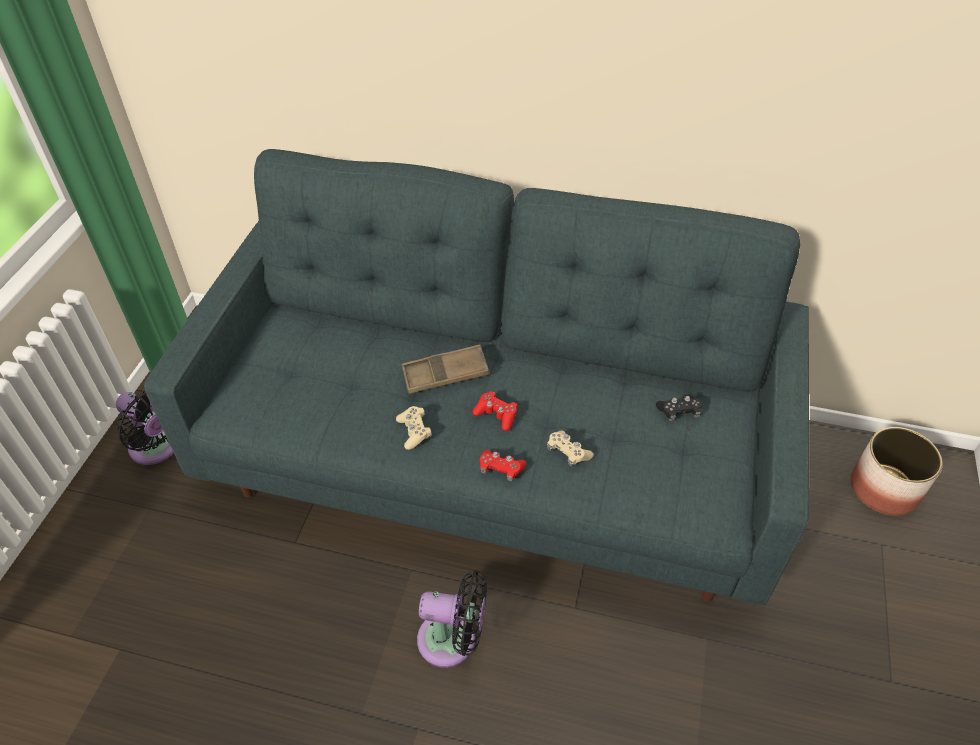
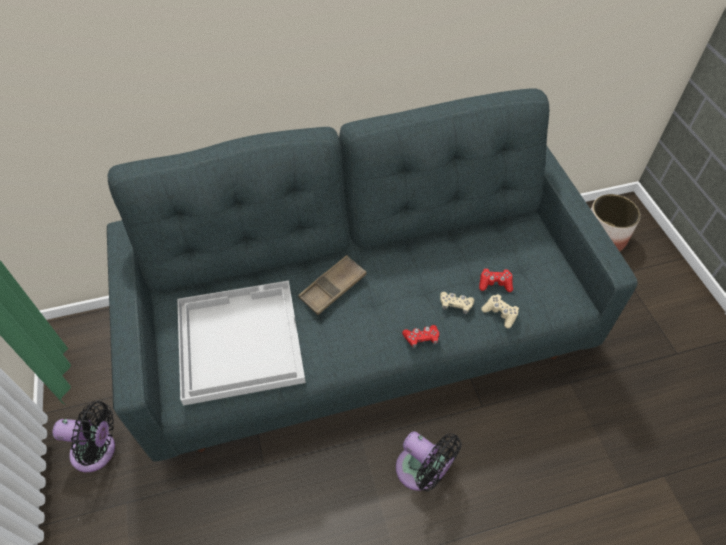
camera: 30 degrees left, 5 degrees up
(312, 383) = (238, 341): none -> white tray
(414, 431) = (343, 341): beige game controller -> beige game controller (500, 313)
(453, 640) = (422, 472): black fan -> black fan turned 60 degrees clockwise
(496, 415) = (390, 301): red game controller -> red game controller (495, 283)
(679, 412) = (502, 244): black game controller -> none

